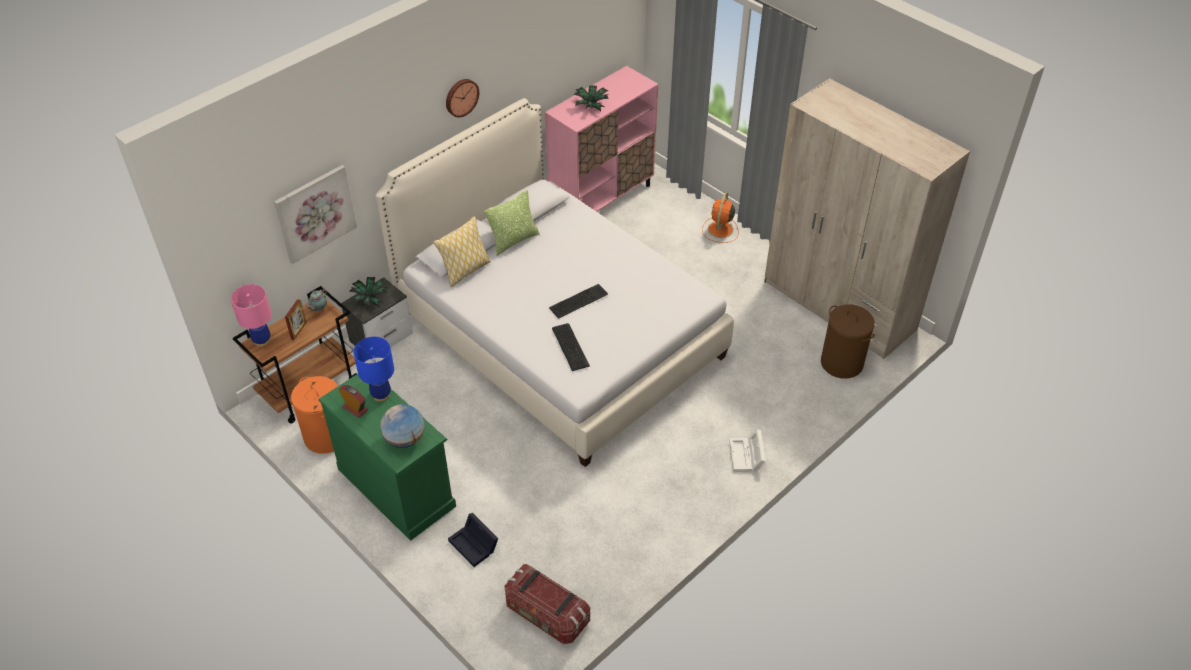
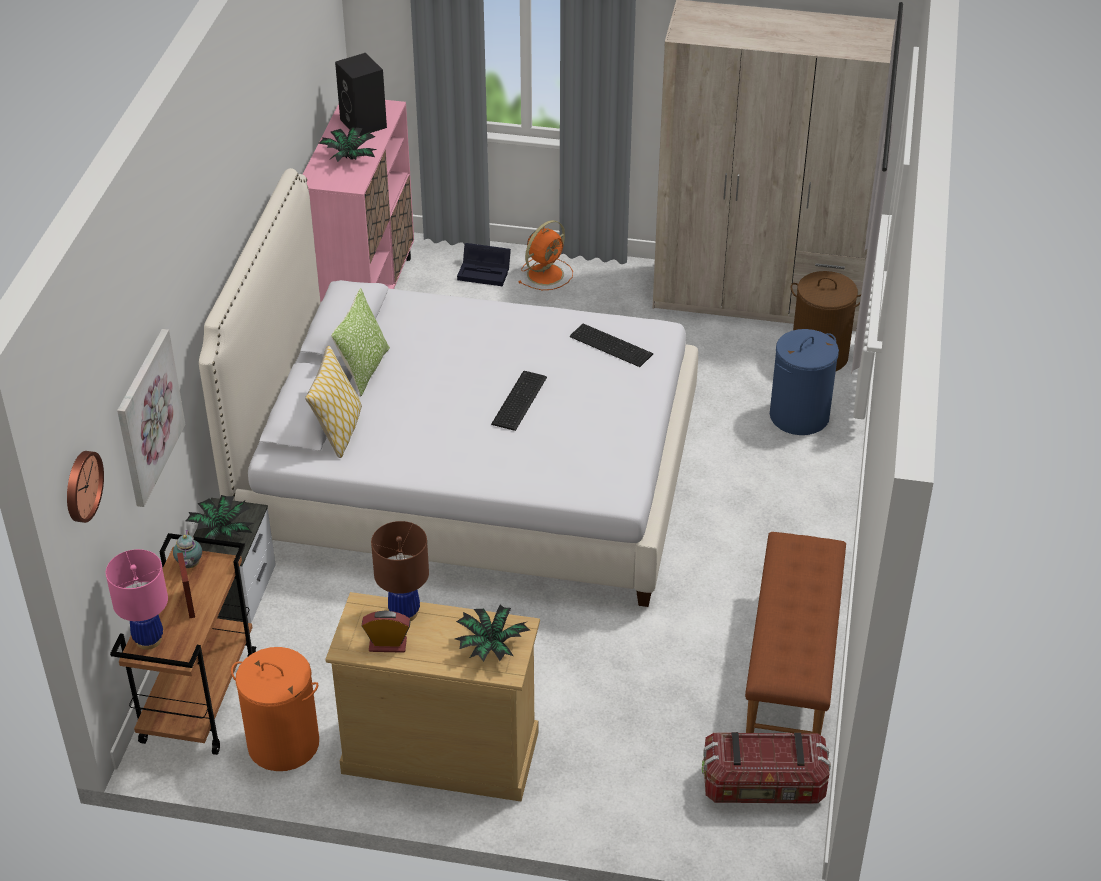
camera: 35 degrees left, 5 degrees down
(381, 395) = (404, 613): blue table lamp -> brown table lamp
(396, 487) = (440, 752): green dresser -> beige dresser
(405, 439) = (490, 646): globe -> potted plant
(461, 97) = (235, 187): wall clock -> wall clock (81, 486)
(475, 545) = (605, 761): black storage box -> black storage box (485, 272)
(571, 346) = (564, 453): keyboard -> keyboard (611, 344)
(620, 88) = (364, 124): none -> black speaker
(634, 551) = (792, 665): none -> brown bench
(720, 230) = (546, 273): orange fan -> orange fan turned 120 degrees counterclockwise
(746, 457) = (815, 503): white storage box -> none
(791, 396) = (799, 416): none -> blue laundry basket

